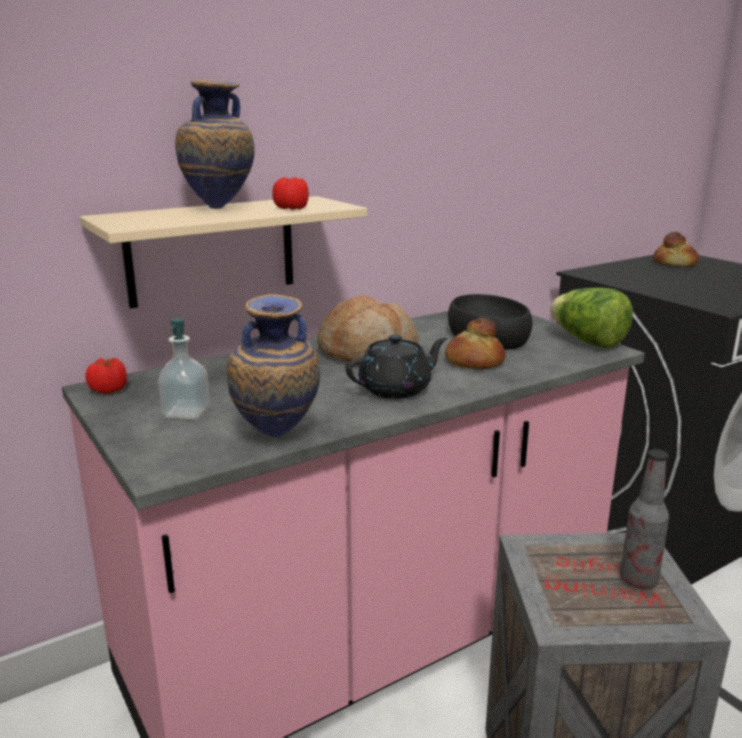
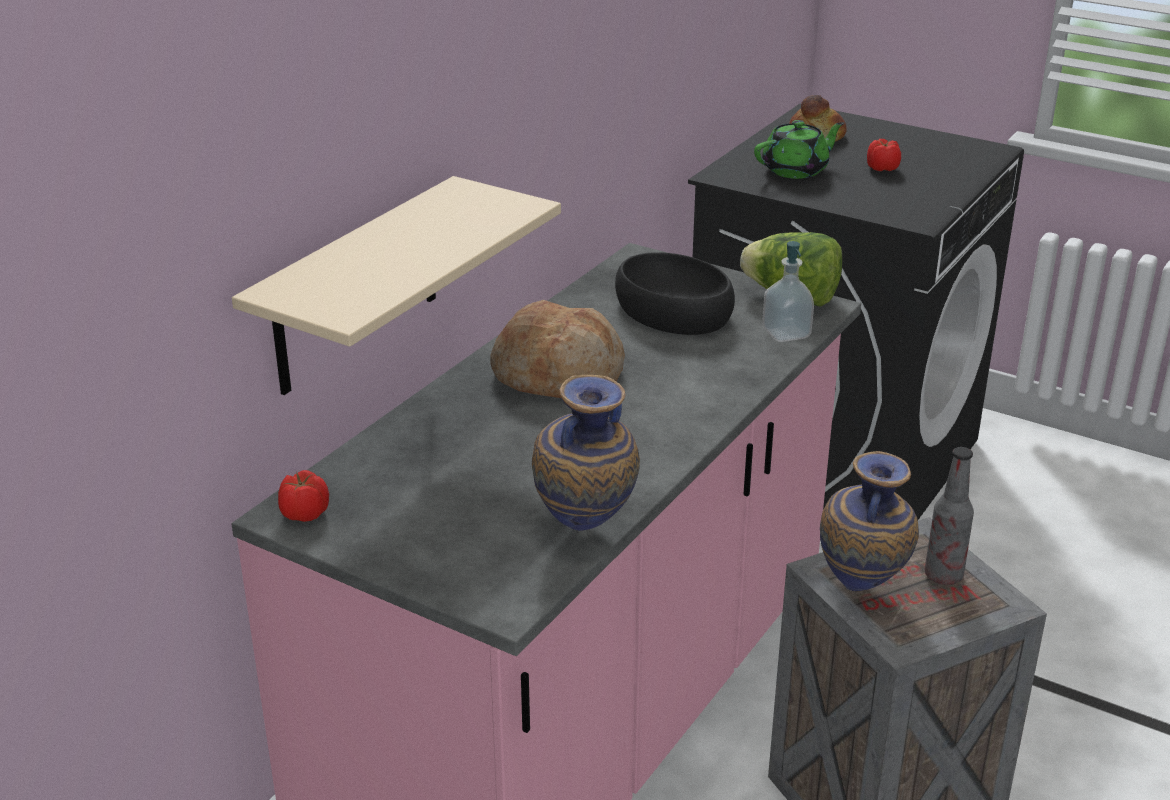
camera: 25 degrees left, 10 degrees up
(186, 412) = (443, 522): soap dispenser -> soap dispenser (786, 333)
(219, 210) = (393, 245): vase -> vase (862, 590)
(292, 208) = (477, 224): tomato -> tomato (882, 168)
(396, 389) = (645, 426): black teapot -> none
(473, 362) = (693, 361): bread -> none
(643, 276) = (796, 170): none -> green teapot

